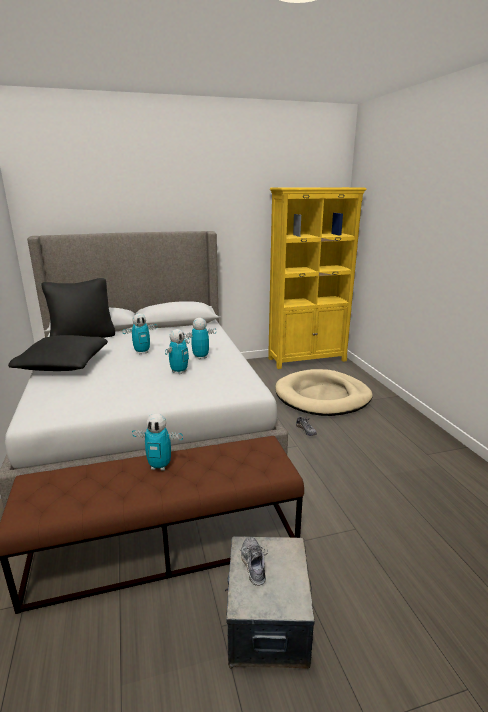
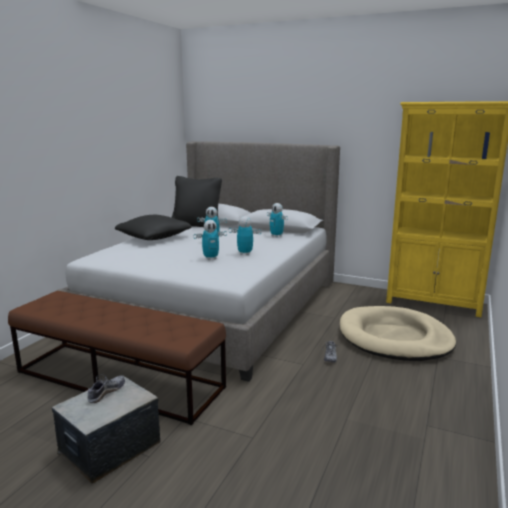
camera: 40 degrees right, 5 degrees down
(160, 466) = (122, 311): toy robot -> toy robot (276, 236)

